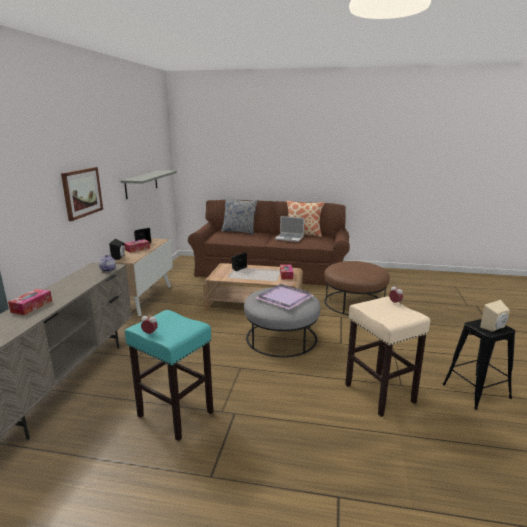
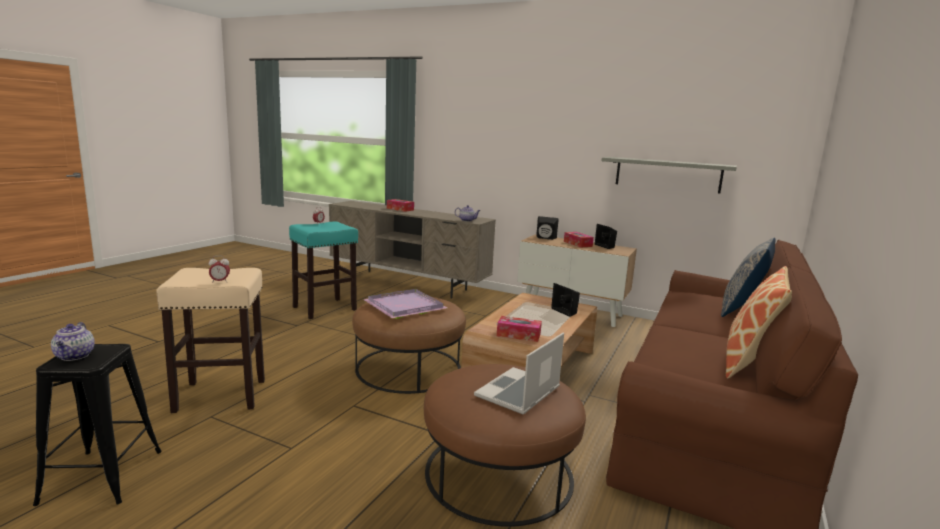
camera: 105 degrees right, 5 degrees down
(82, 192) = (529, 153): picture -> none
(281, 337) = (409, 368): grey ottoman -> brown ottoman
(289, 238) = (696, 340): laptop -> laptop (518, 393)
(494, 328) = (75, 356): beige speaker -> teapot

